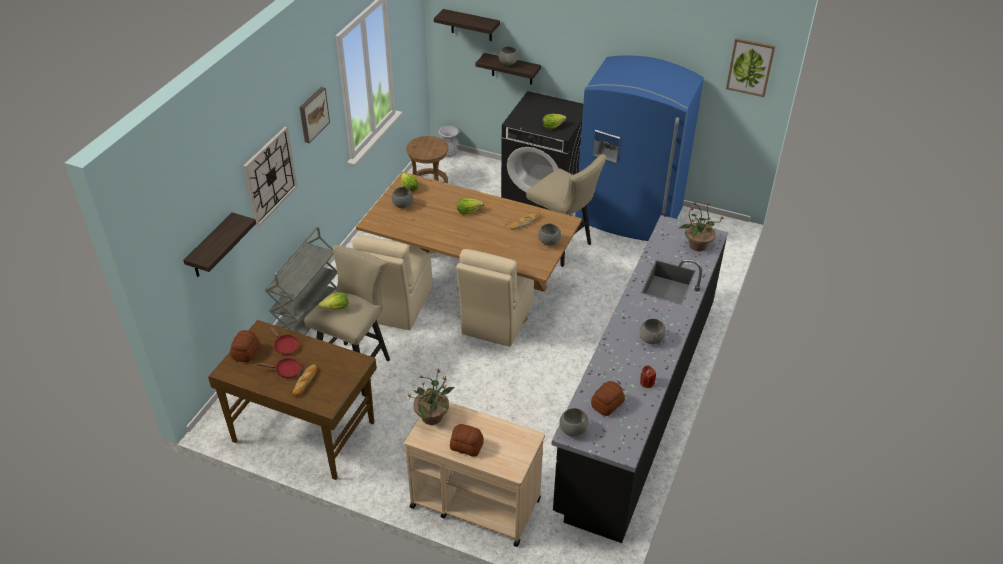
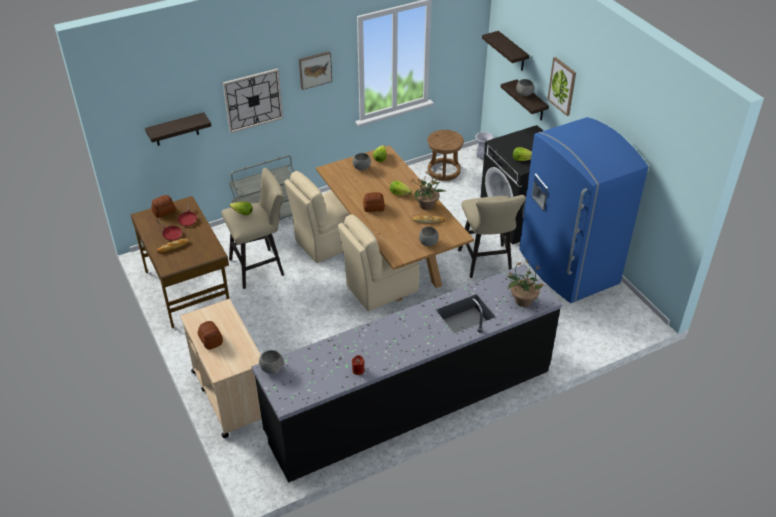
camera: 40 degrees right, 0 degrees up
(432, 416) = (214, 310): potted plant -> potted plant (427, 205)
(608, 404) = (314, 367): bread -> bread (374, 208)
(651, 339) = (400, 344): grey bowl -> none
(750, 67) = (685, 173): picture -> picture (562, 86)

